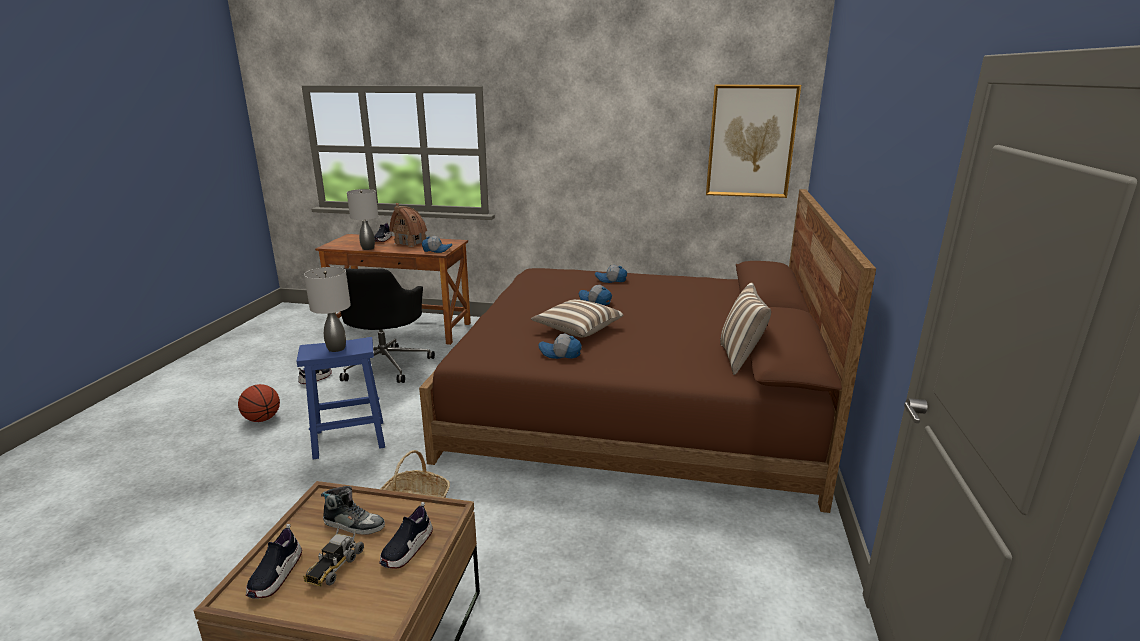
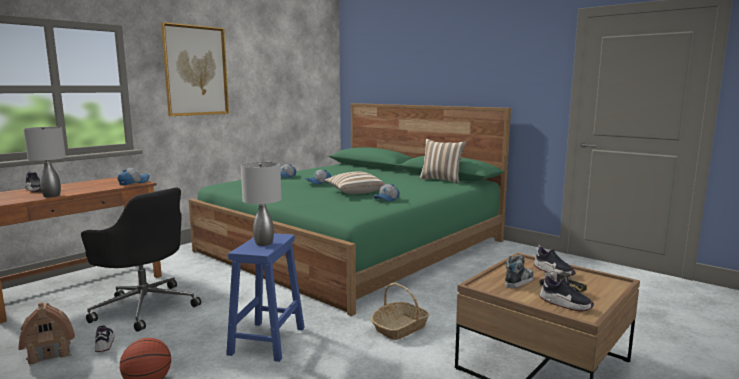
camera: 60 degrees left, 10 degrees down
(410, 243) = (80, 185): toy house -> toy house (50, 353)
(636, 399) = (353, 246): brown bed -> green bed
(751, 141) = (312, 77): picture -> picture (196, 71)

